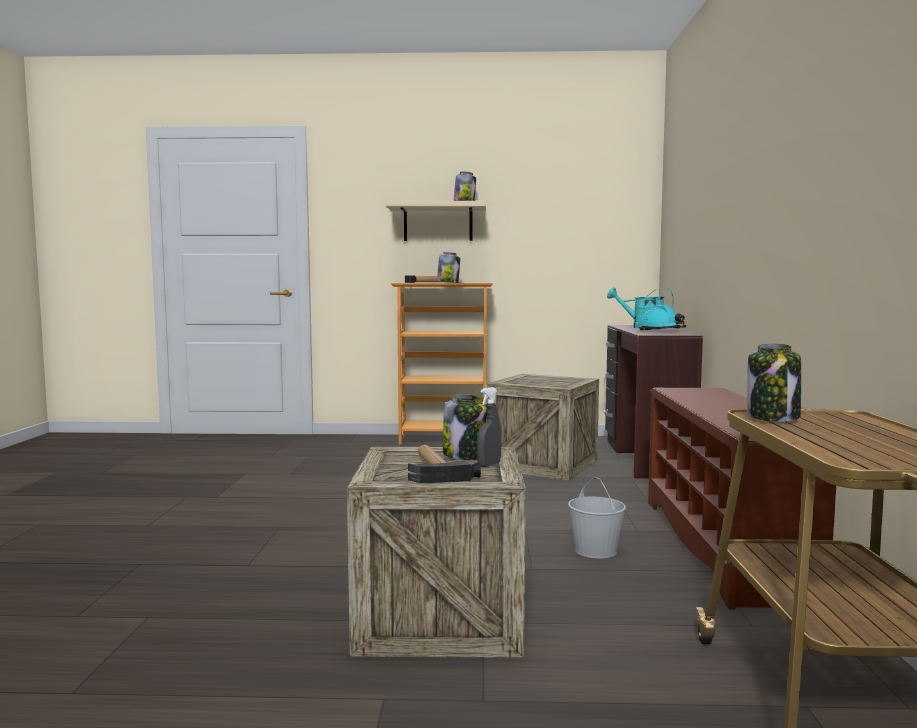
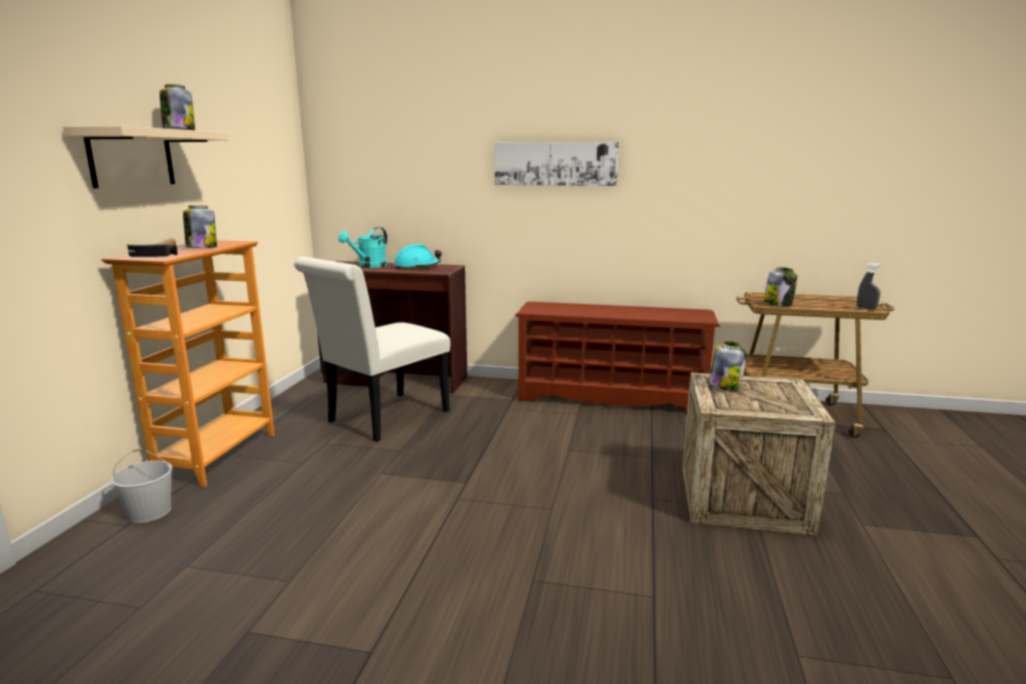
camera: 80 degrees left, 10 degrees up
(434, 469) = (772, 396): hammer -> none
(489, 465) = (751, 382): grey spray bottle -> grey spray bottle (866, 308)
(543, 465) = (382, 419): crate -> white chair
(596, 550) = (616, 432): white bucket -> white bucket (150, 511)
(754, 198) = (555, 164): none -> picture

